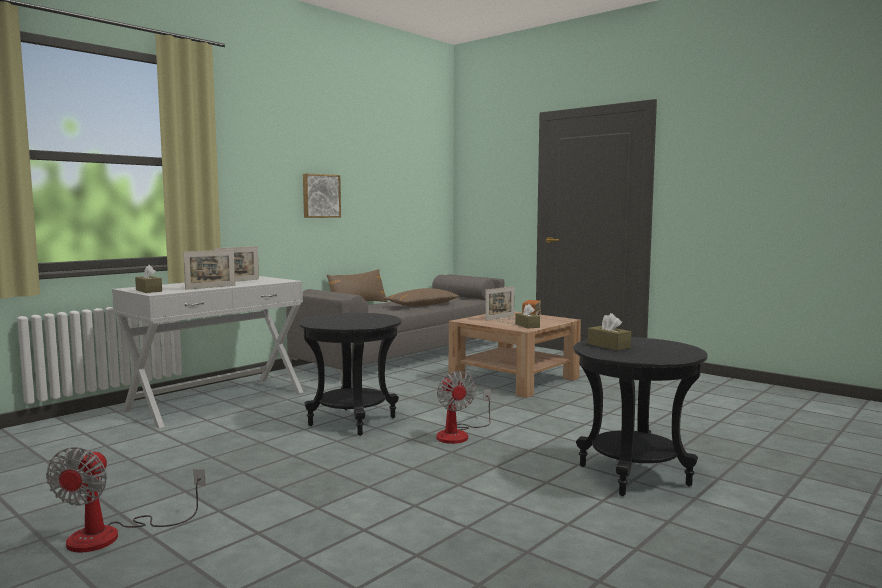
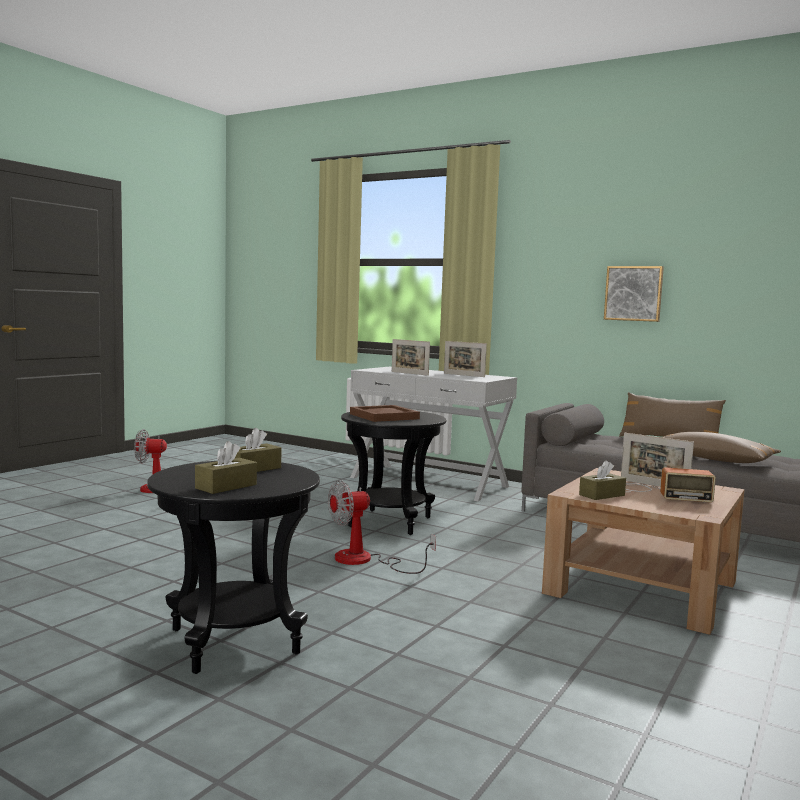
camera: 80 degrees right, 0 degrees up
(149, 290) = (378, 369): brown tissue box -> brown tissue box (226, 486)
(350, 321) = (383, 416): none -> brown tray

